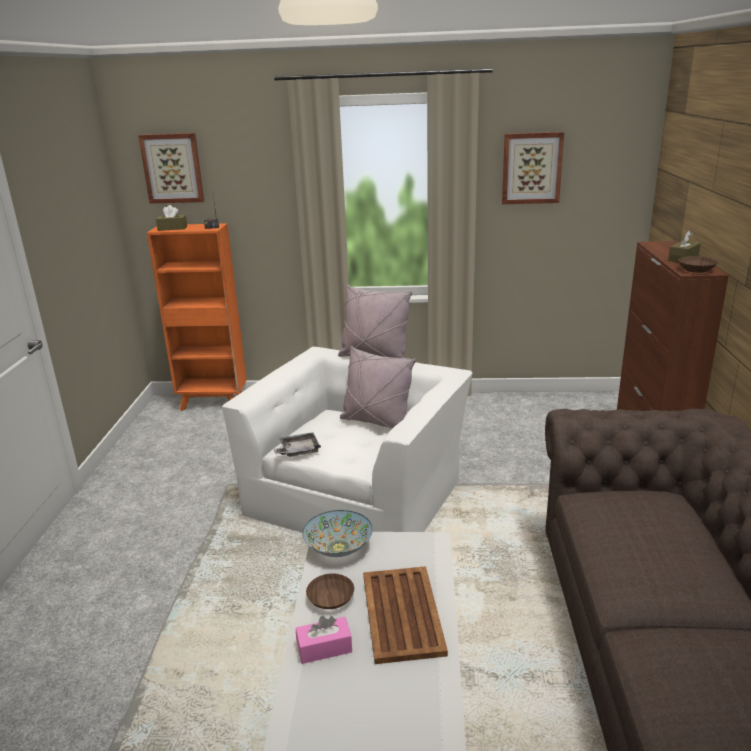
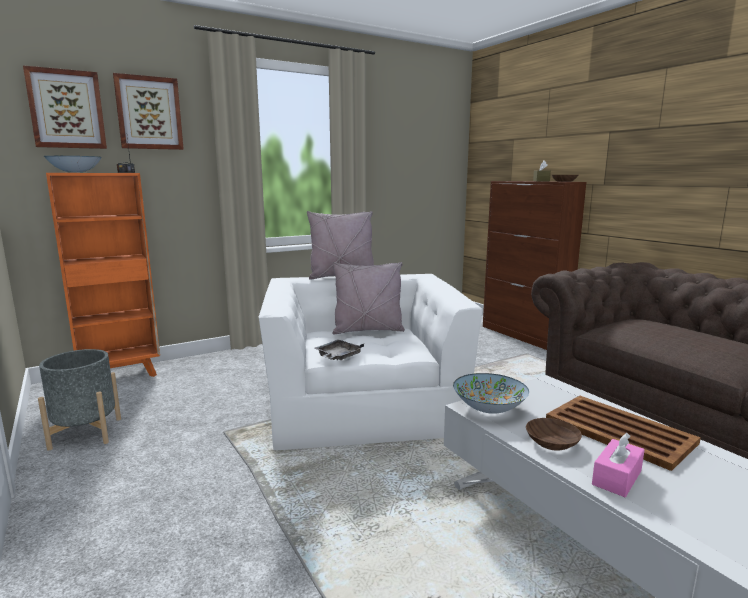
camera: 35 degrees left, 10 degrees down
(148, 454) = (86, 433): none -> grey planter
(172, 228) = (75, 172): brown tissue box -> bowl
(531, 168) = (397, 136): picture -> picture (149, 113)

